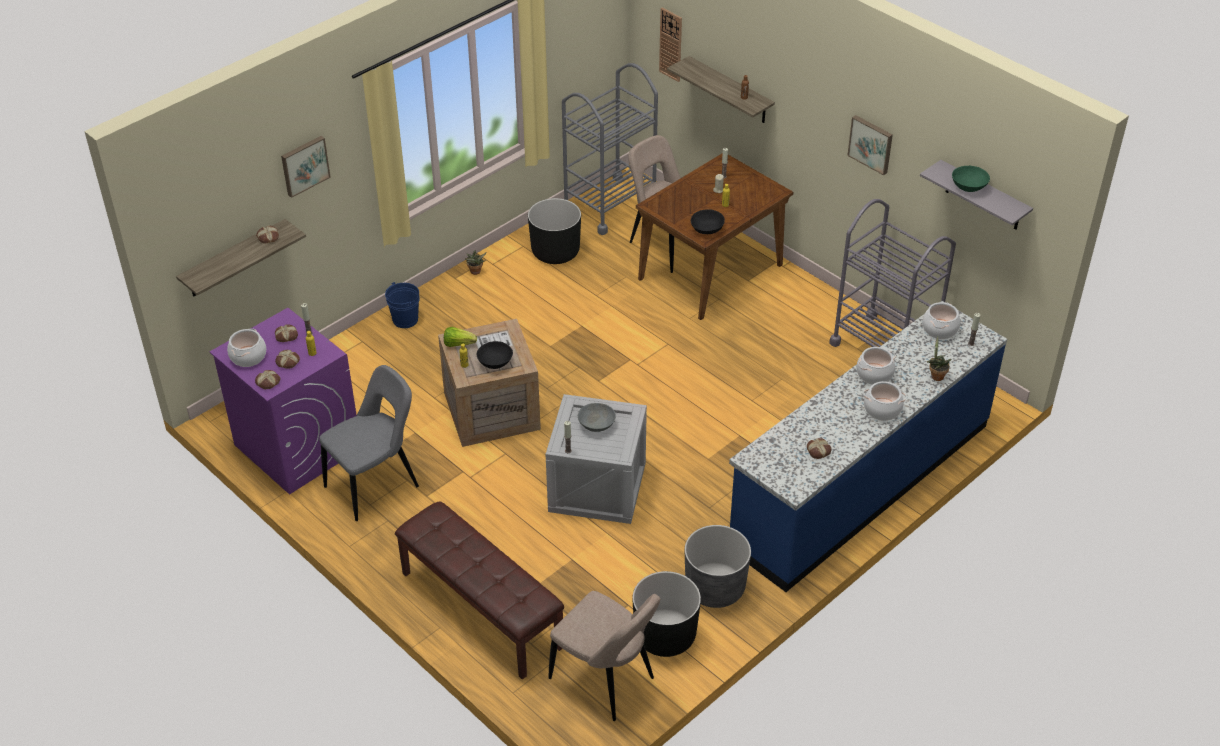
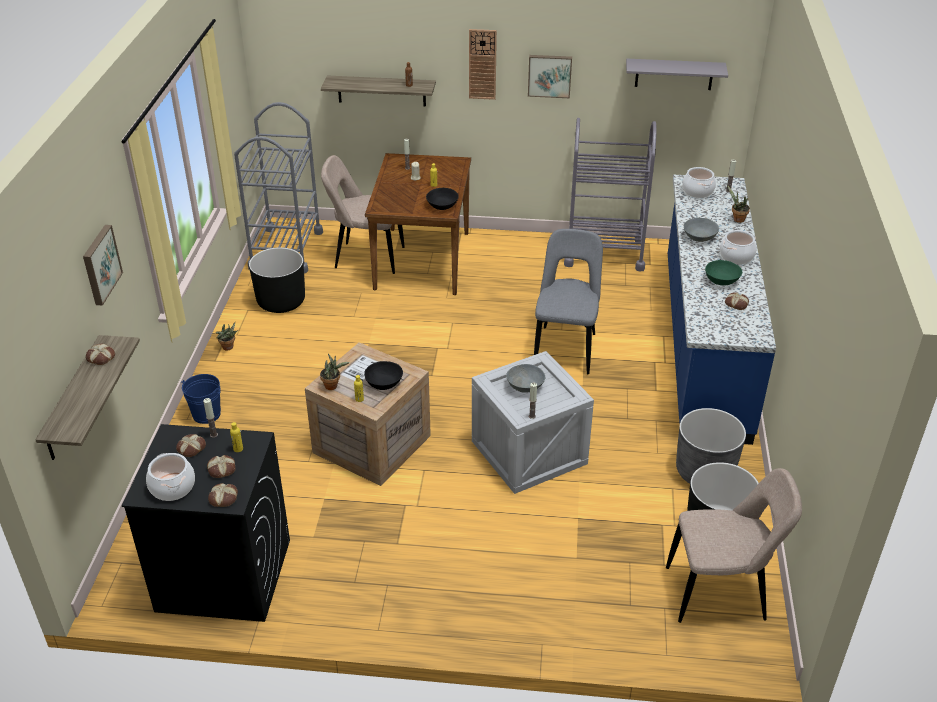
camera: 40 degrees left, 5 degrees down
(297, 446) = (223, 575): purple washing machine -> black washing machine
(376, 485) = (340, 562): grey chair -> grey chair (566, 348)
(458, 344) = (333, 386): lettuce -> potted plant
(480, 610) = (557, 606): brown bench -> none
(671, 44) = (303, 72): wall clock -> wall clock (482, 64)
(874, 374) = (699, 237): cooking pot -> grey bowl
(969, 187) = (669, 66): green bowl -> green bowl (722, 281)

